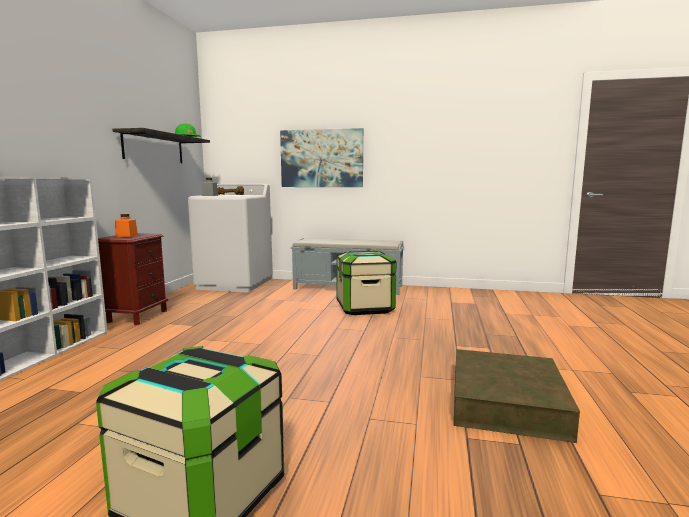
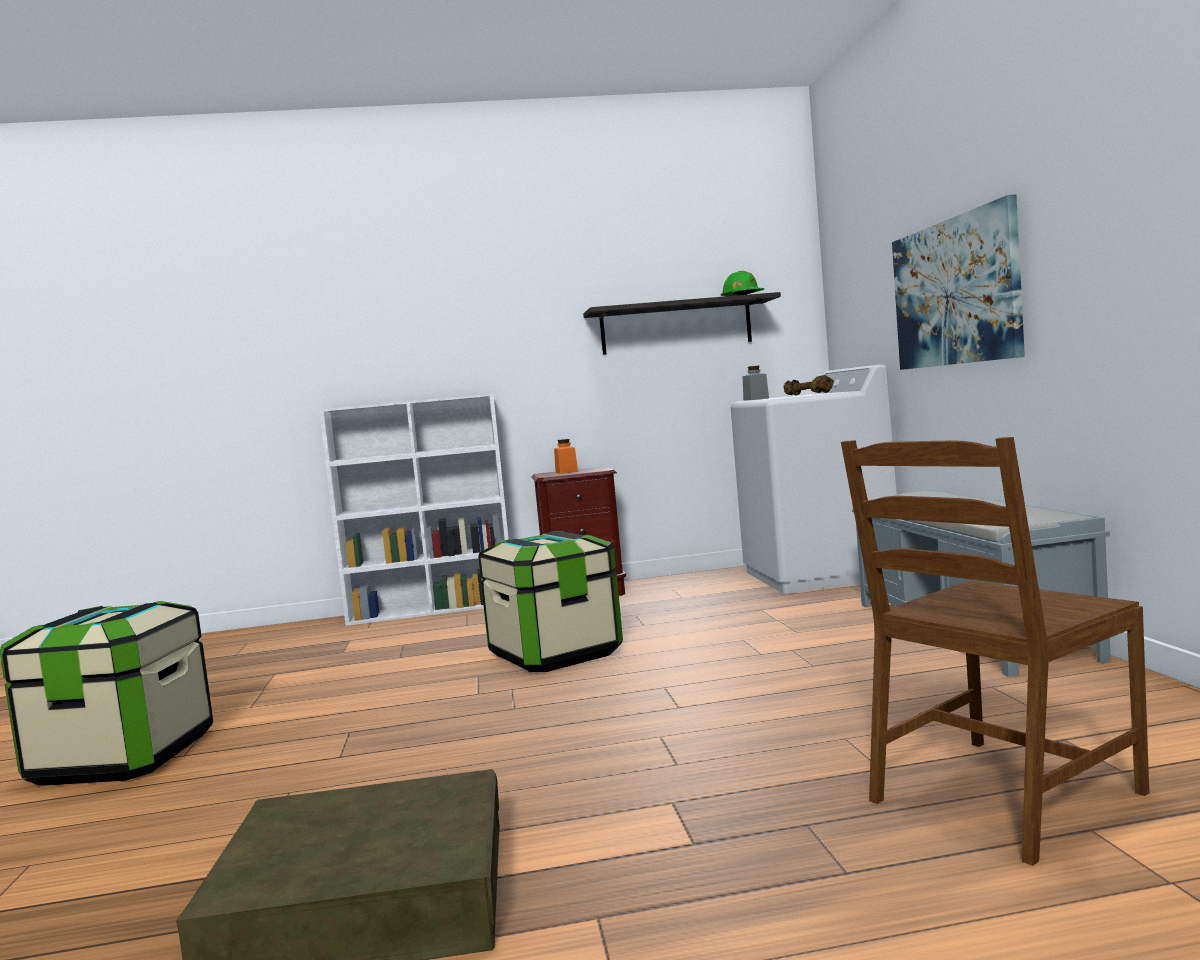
camera: 70 degrees right, 5 degrees down
(365, 308) = (829, 675): storage box -> storage box (556, 654)
(482, 314) = (1003, 797): none -> brown chair

